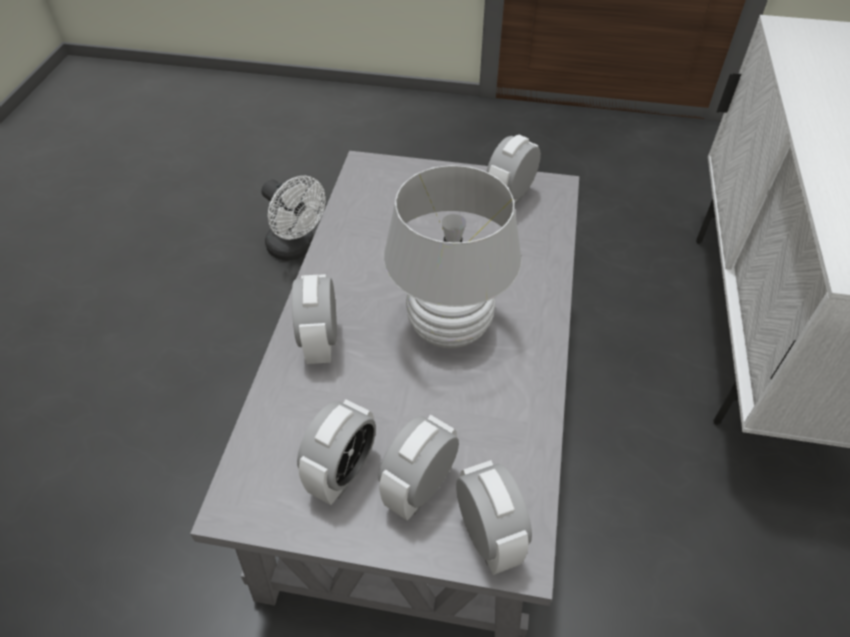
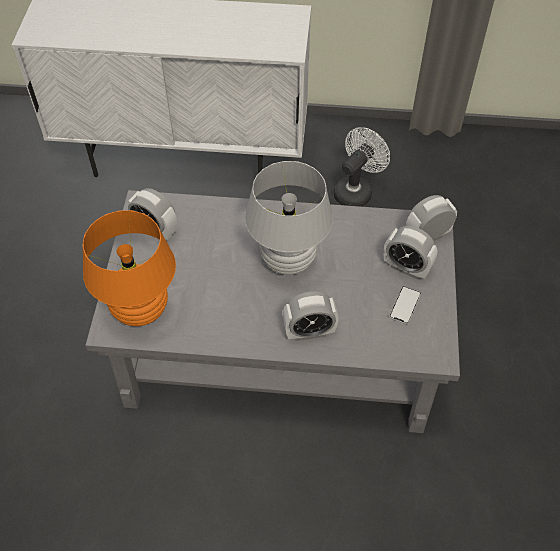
camera: 95 degrees left, 5 degrees up
(296, 248) = (85, 471): white fan -> white fan (356, 190)
(342, 473) = (405, 305): alarm clock -> phone
(387, 188) = (140, 310): none -> orange table lamp

